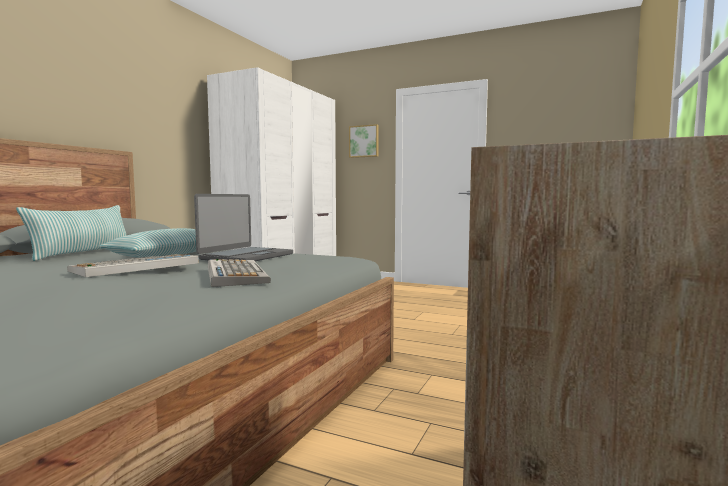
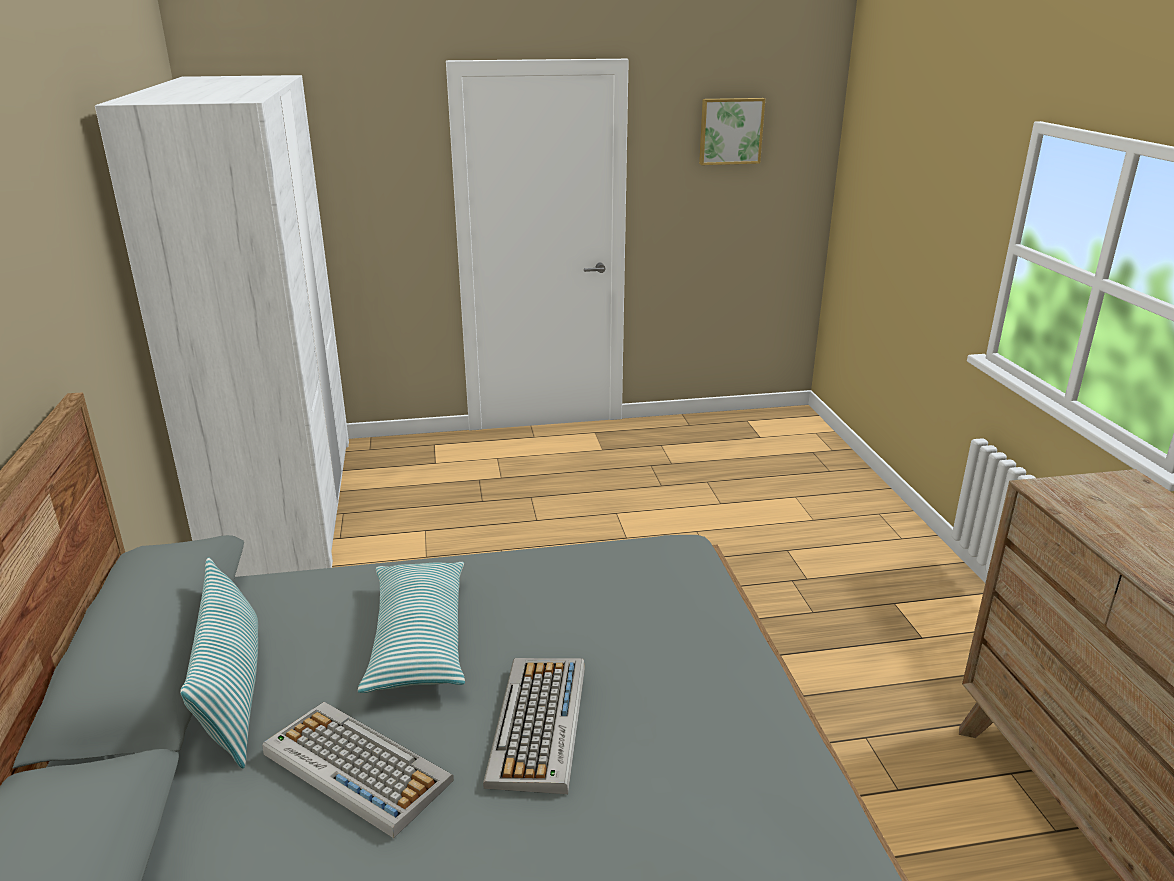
camera: 35 degrees left, 20 degrees up
(235, 274) = (695, 683): keyboard -> keyboard (354, 767)
(246, 256) = (556, 600): laptop -> none
(364, 141) = (381, 169): picture -> picture (730, 131)

